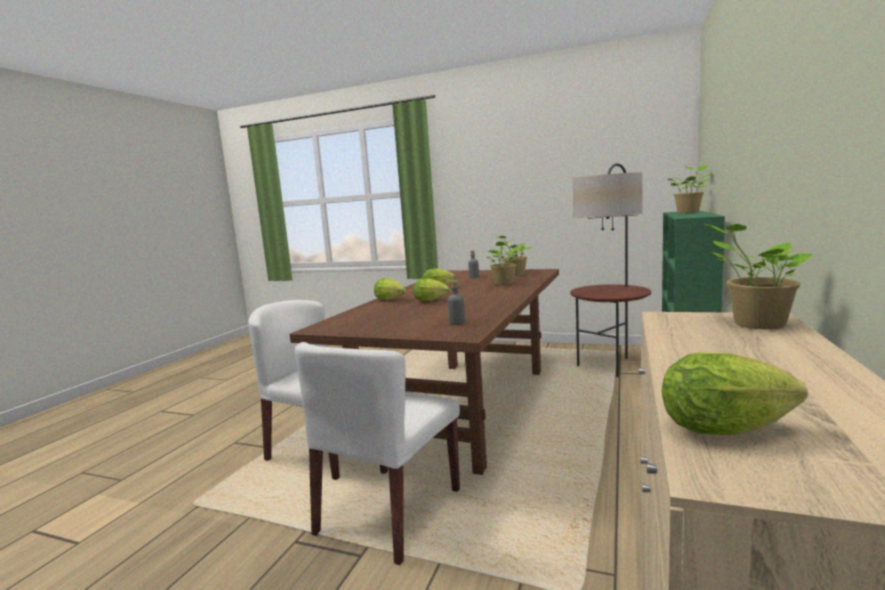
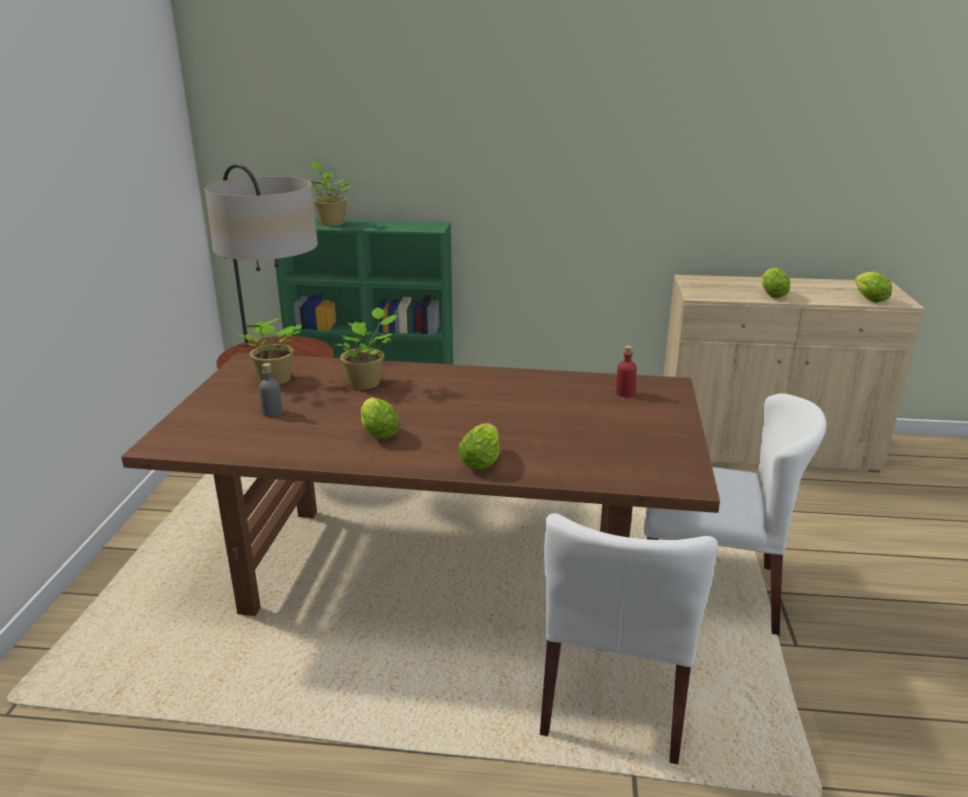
camera: 105 degrees left, 15 degrees up
(432, 301) = (495, 423): lettuce -> lettuce (771, 294)
(457, 323) = (625, 393): grey bottle -> red bottle
(755, 324) = (708, 282): potted plant -> none

